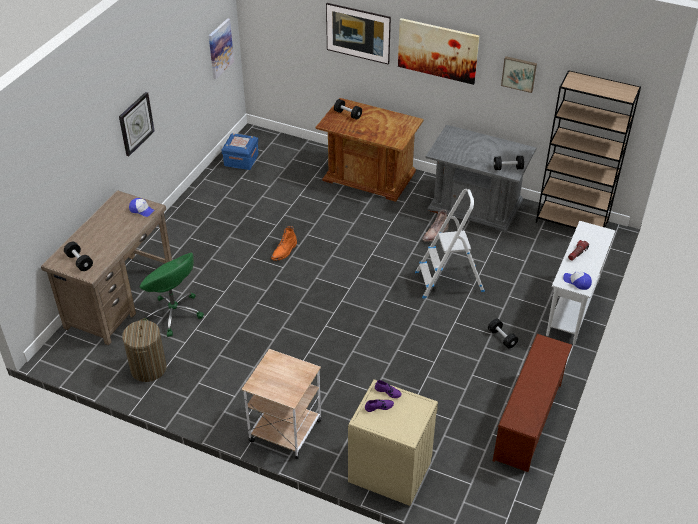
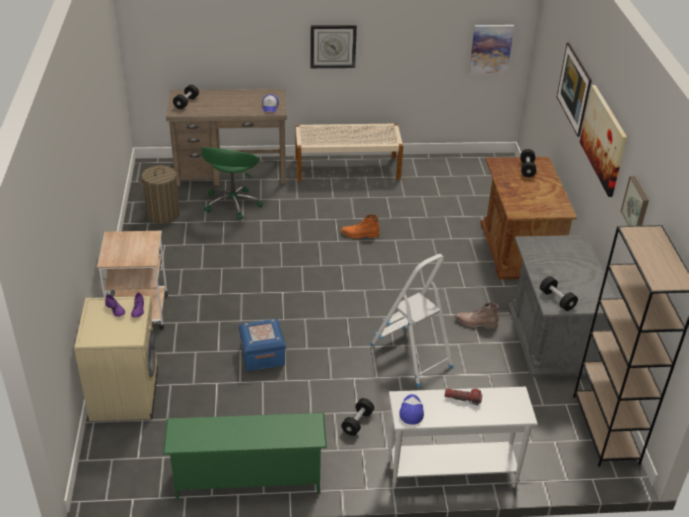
camera: 60 degrees right, 5 degrees down
(184, 222) = (347, 168): none -> beige bench
(241, 160) = (458, 168): blue storage box -> blue storage box (262, 355)
(529, 422) = (247, 480): brown shoe rack -> green shoe rack

